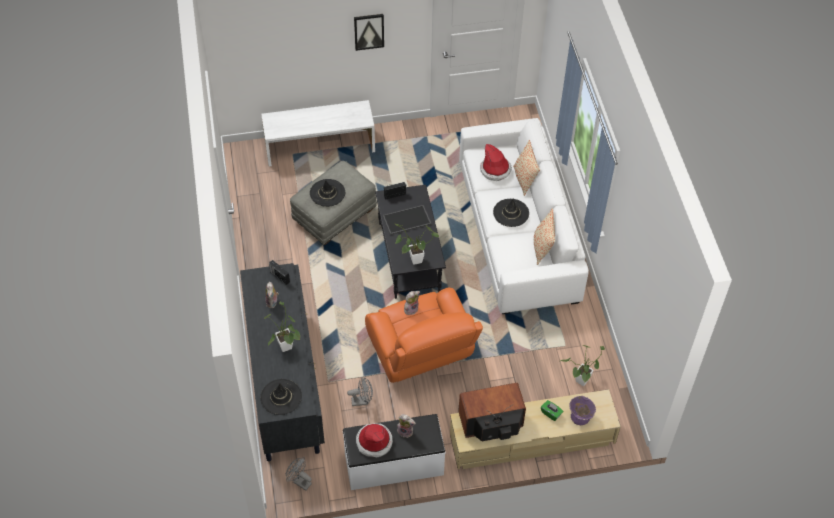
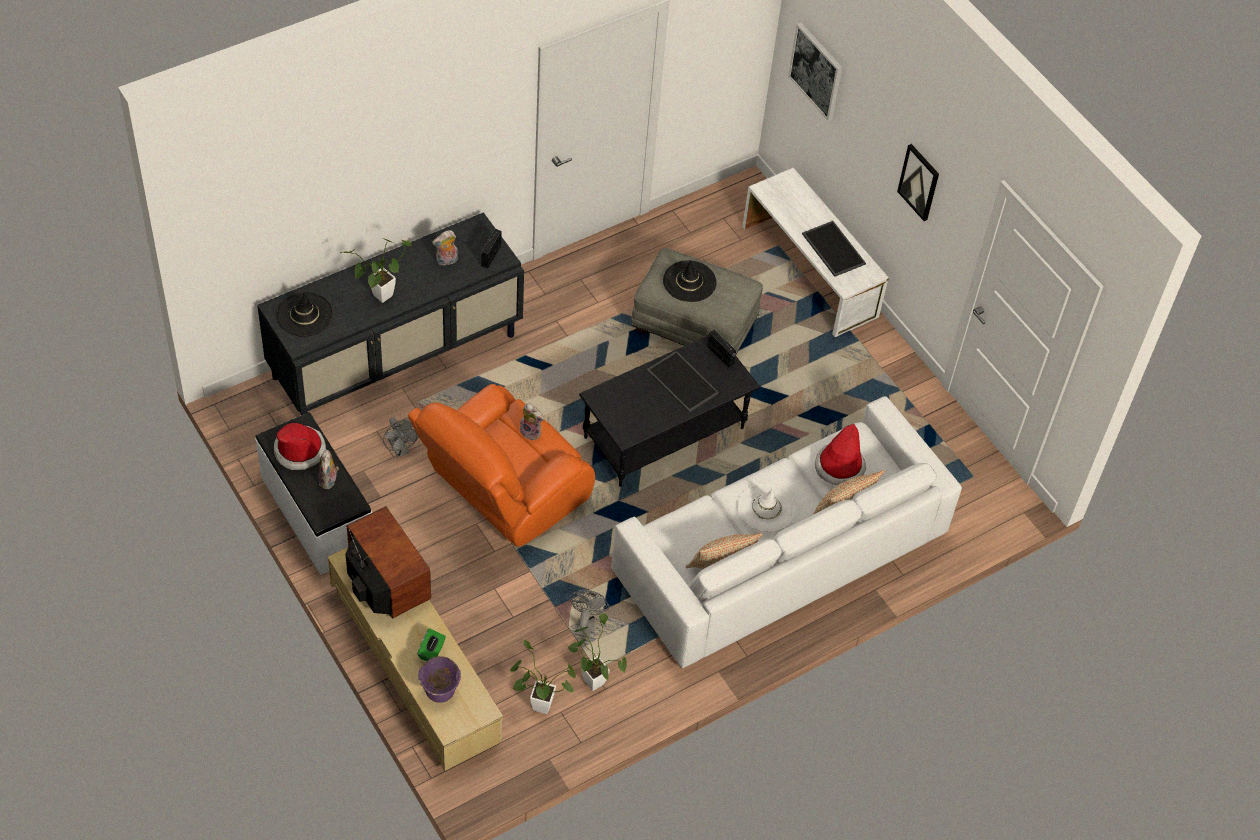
camera: 65 degrees right, 0 degrees up
(255, 46) = (816, 71): none -> picture
(299, 481) = (254, 419): grey fan -> grey fan (585, 623)
(335, 117) = (832, 249): none -> tray
(413, 261) = (613, 409): potted plant -> potted plant (591, 679)
(511, 213) = (766, 508): black hat -> white hat

